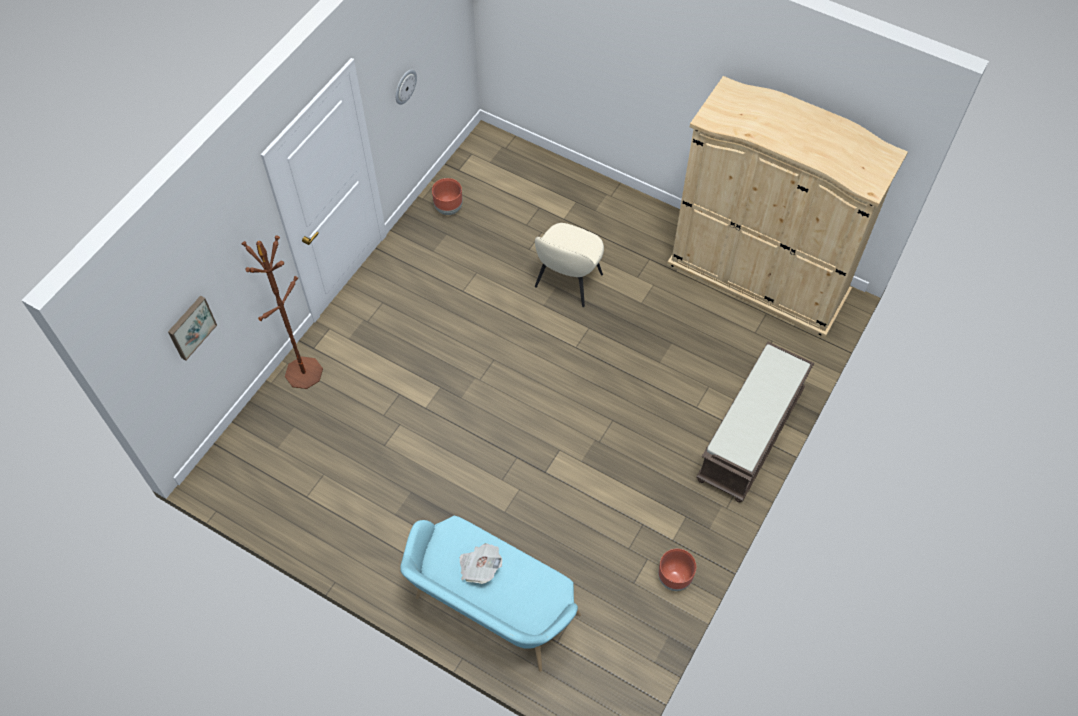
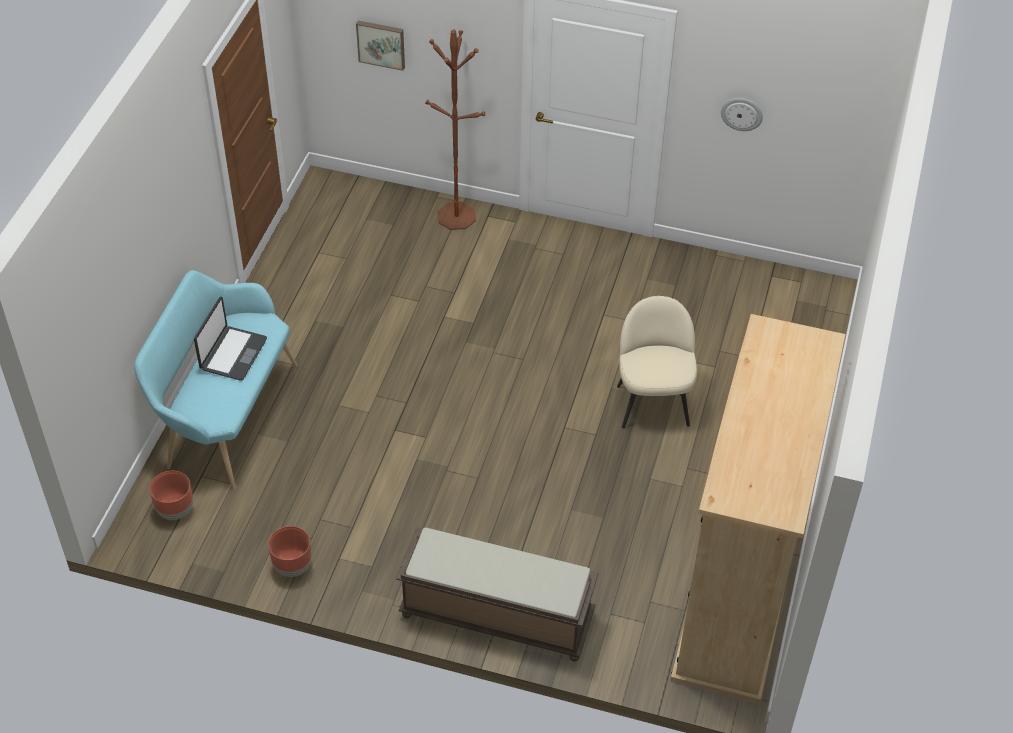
camera: 75 degrees right, 10 degrees down
(448, 208) = (711, 279): brown planter -> brown planter (175, 510)
(479, 567) = (233, 354): newspaper -> laptop
(567, 282) = (652, 403): beige chair -> beige chair turned 75 degrees clockwise

